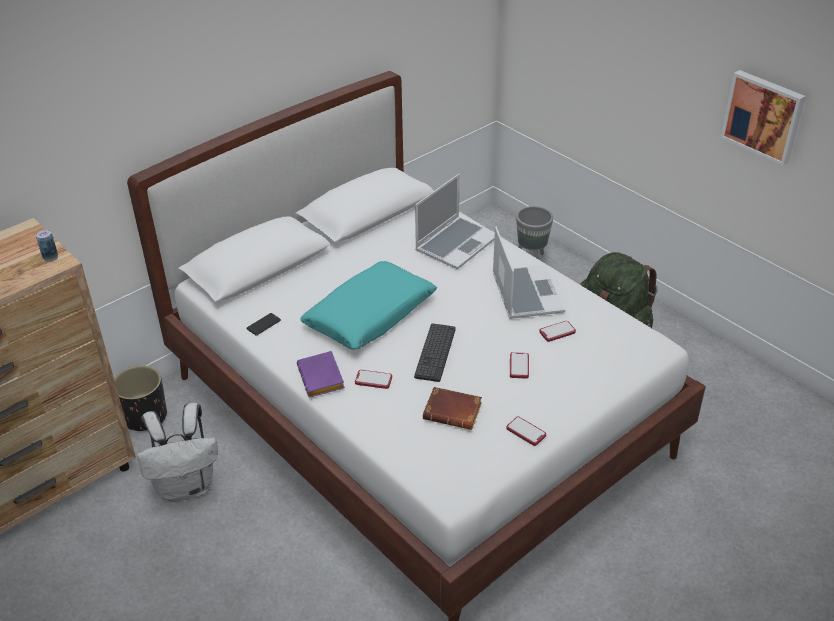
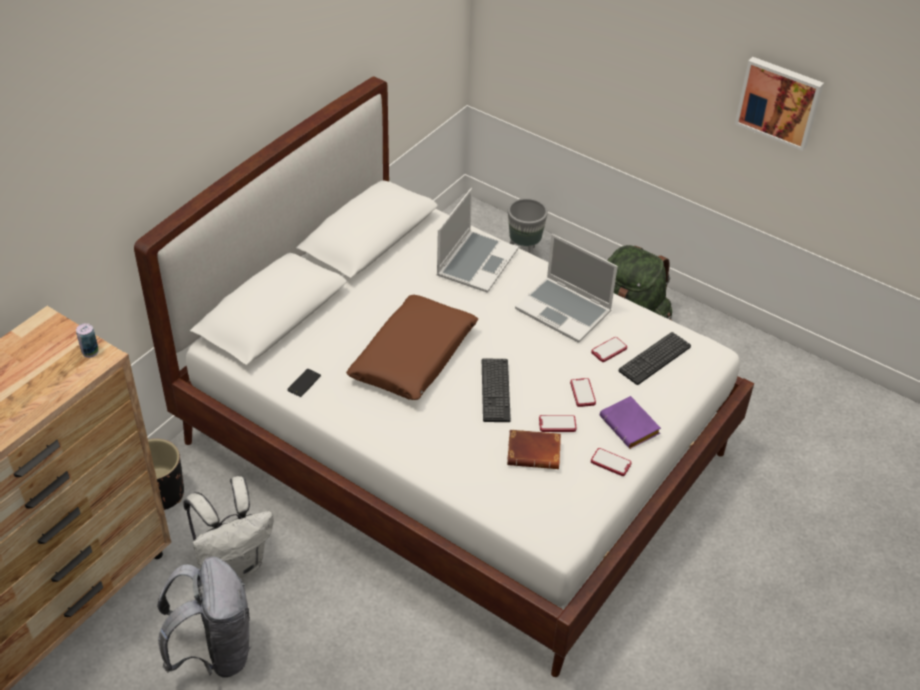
camera: 15 degrees left, 5 degrees up
(143, 559) = (214, 651): none -> grey backpack
(323, 379) = (389, 436): purple book -> purple book (631, 426)
(370, 315) = (414, 357): turquoise pillow -> brown pillow
(373, 380) = (442, 429): phone -> phone (557, 424)
(525, 293) = (565, 311): laptop -> laptop turned 150 degrees clockwise
(600, 345) = (654, 359): none -> keyboard

